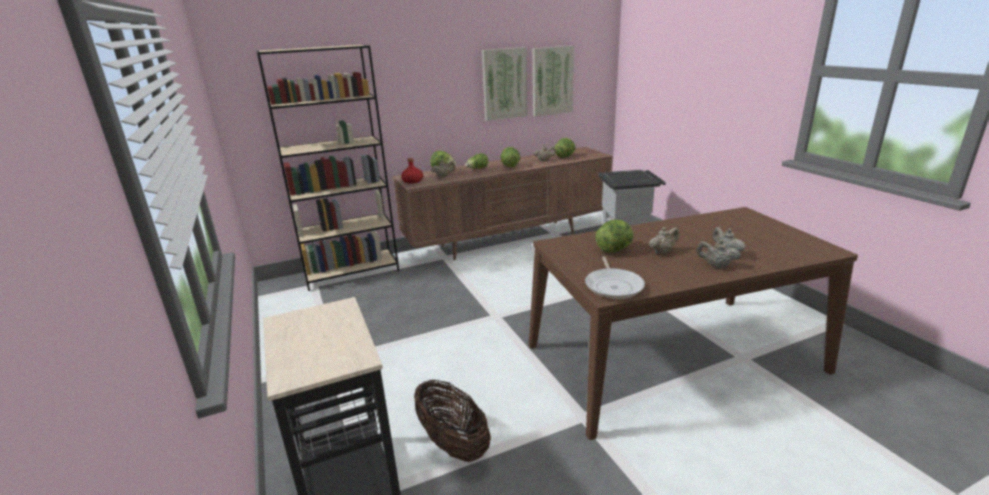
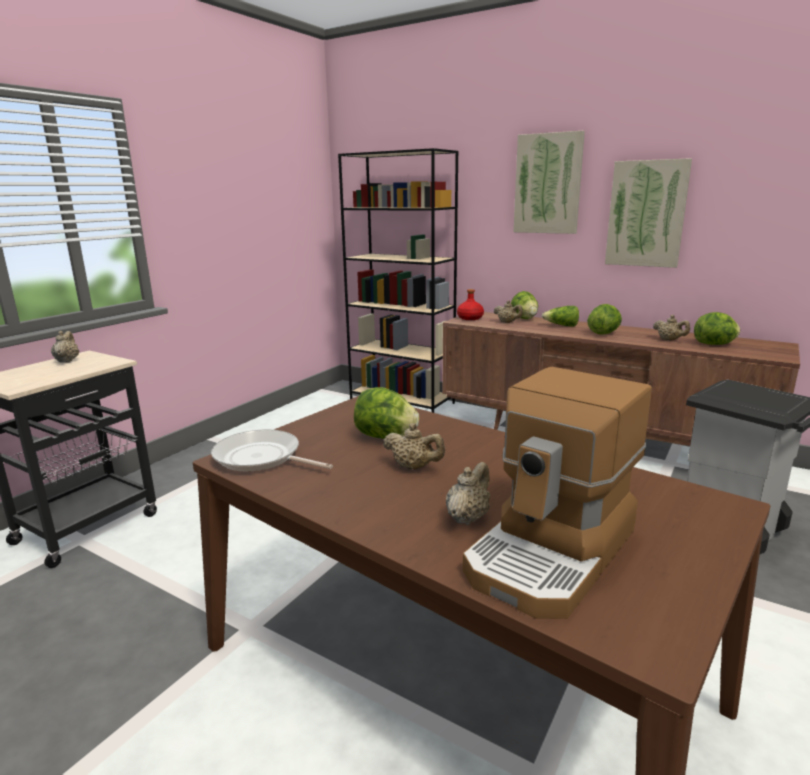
camera: 55 degrees right, 5 degrees down
(453, 443) = (165, 554): basket -> none
(552, 81) = (741, 217): picture -> picture (548, 184)
(613, 286) = (261, 458): frying pan -> frying pan turned 60 degrees clockwise
(716, 266) = (402, 516): beige teapot -> beige teapot (67, 361)
(764, 247) = (553, 553): none -> coffee machine

